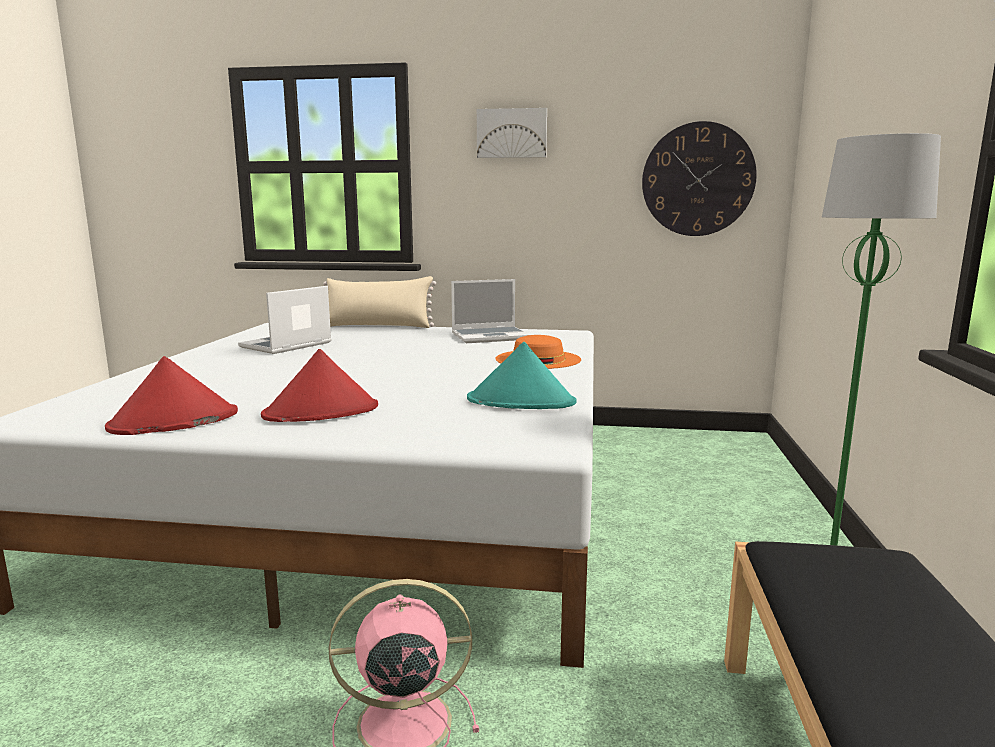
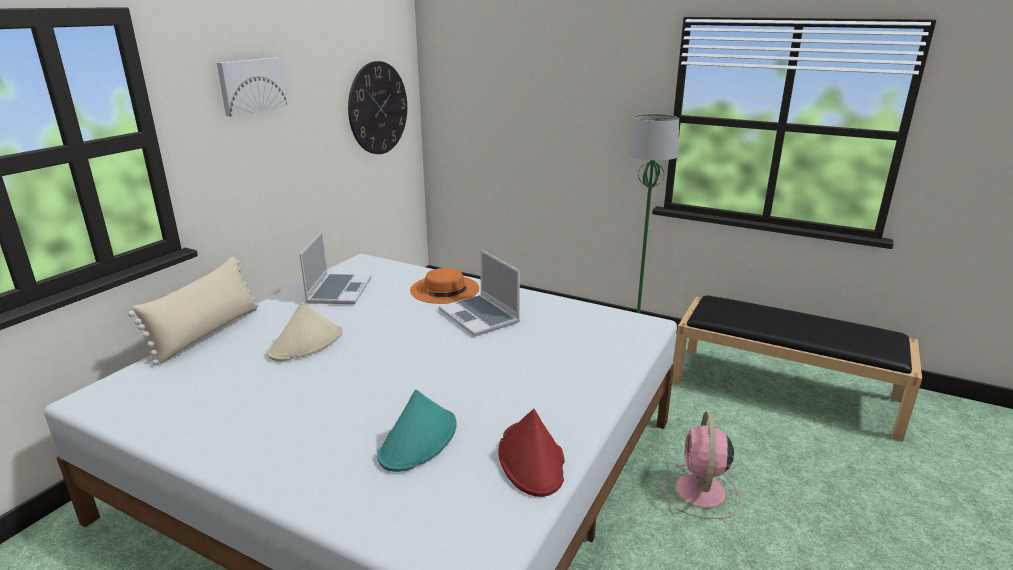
camera: 70 degrees left, 10 degrees up
(286, 345) = (248, 394): laptop -> laptop (480, 317)
(322, 412) = (541, 388): red hat -> none
(376, 344) = (306, 344): none -> beige hat
(521, 402) = (557, 315): turquoise hat -> turquoise hat (418, 440)

